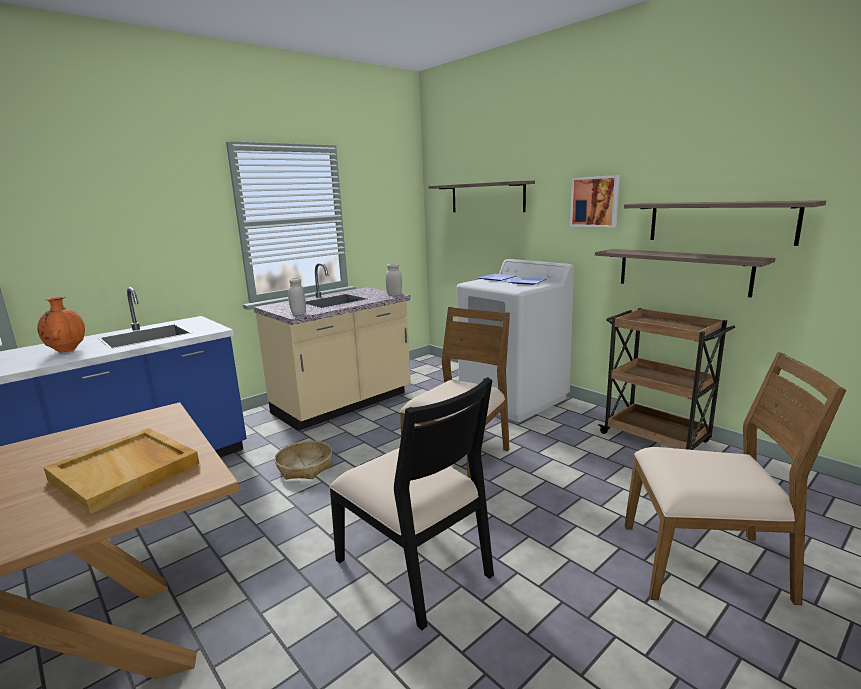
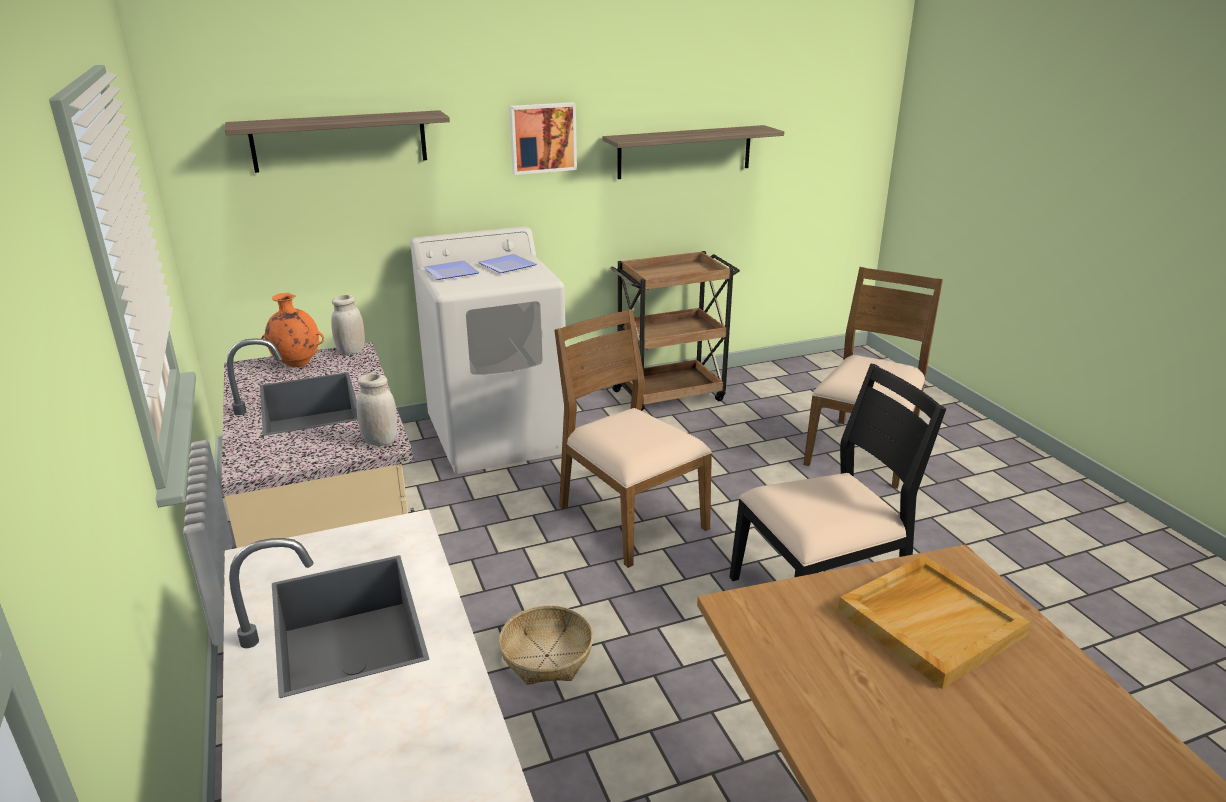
camera: 70 degrees left, 10 degrees up
(67, 350) = (376, 731): orange vase -> orange vase (296, 364)
(682, 271) = (653, 209): shelf -> none

